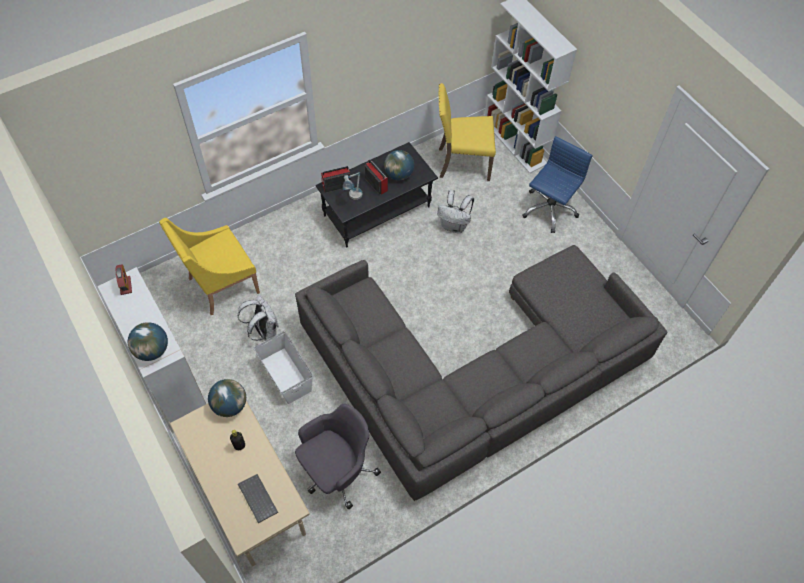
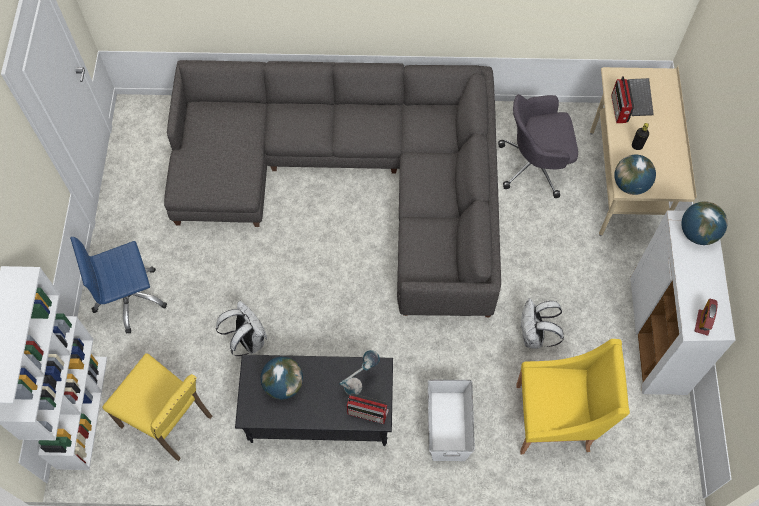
camera: 145 degrees left, 5 degrees up
(286, 375) = (535, 275): white storage box -> white storage box (447, 426)
(375, 184) = (319, 388): radio -> radio (619, 109)

